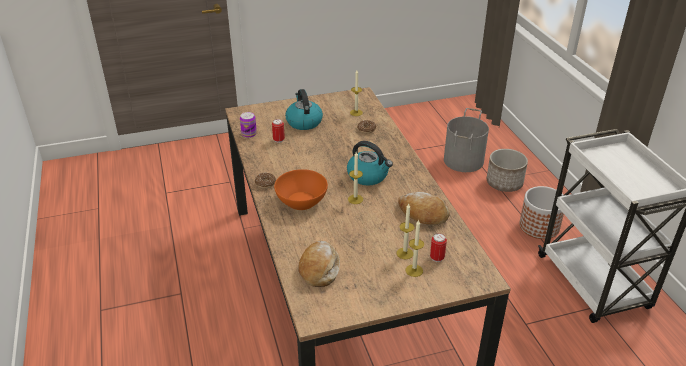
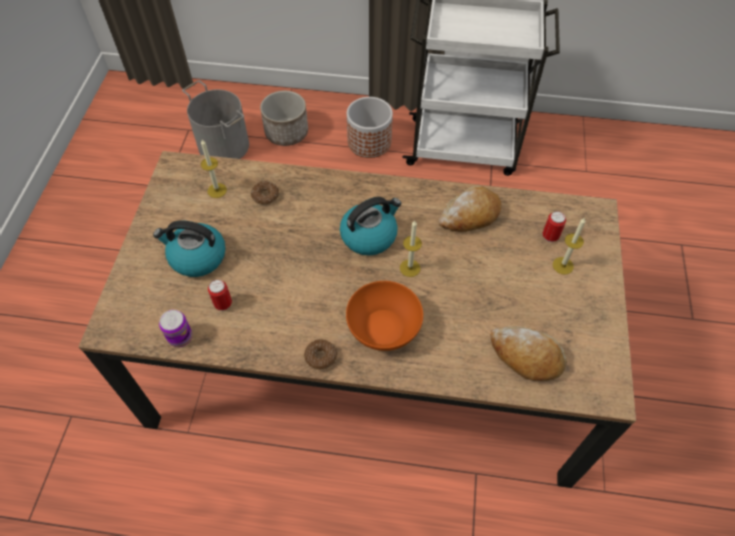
camera: 65 degrees left, 20 degrees up
(405, 253) = (531, 261): candle -> none

